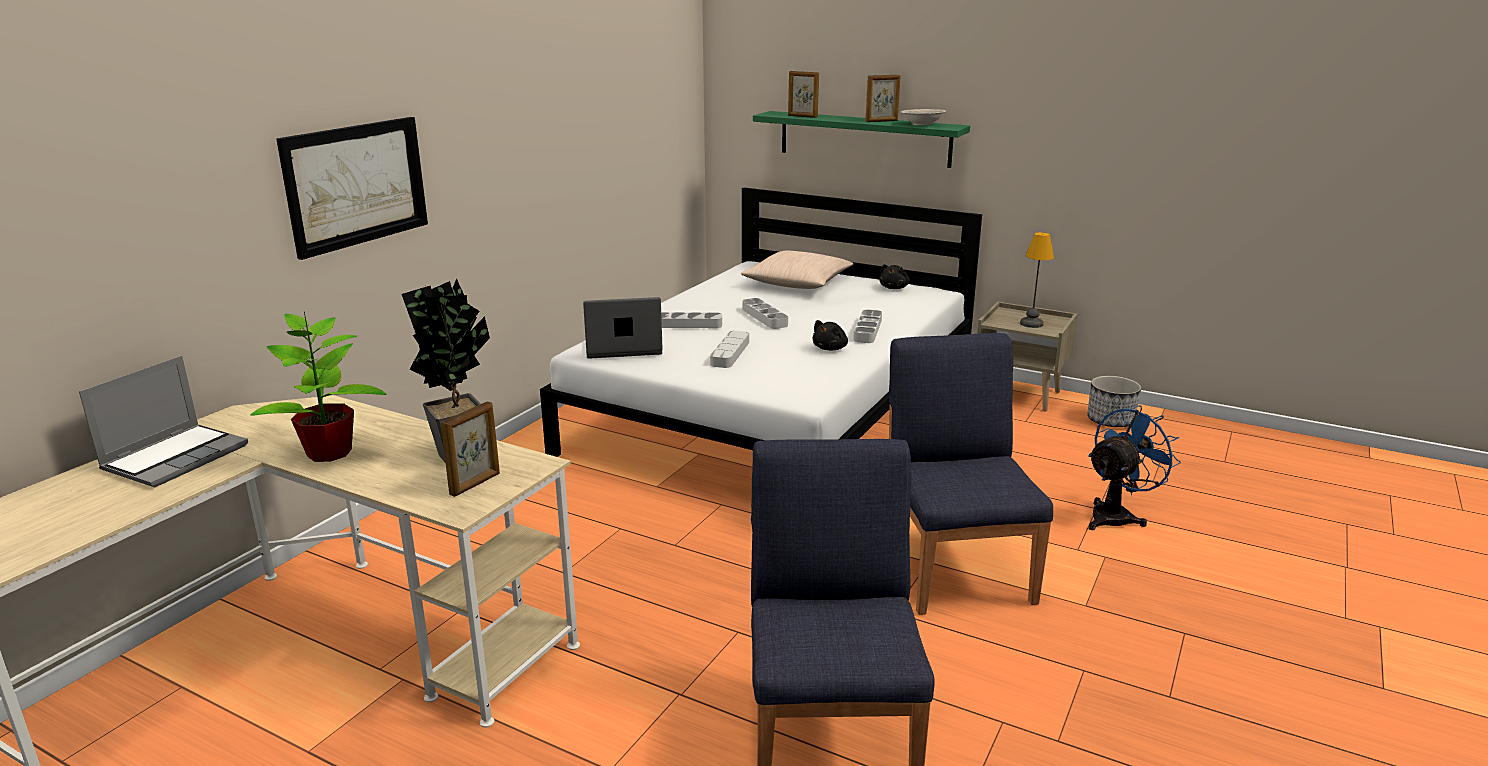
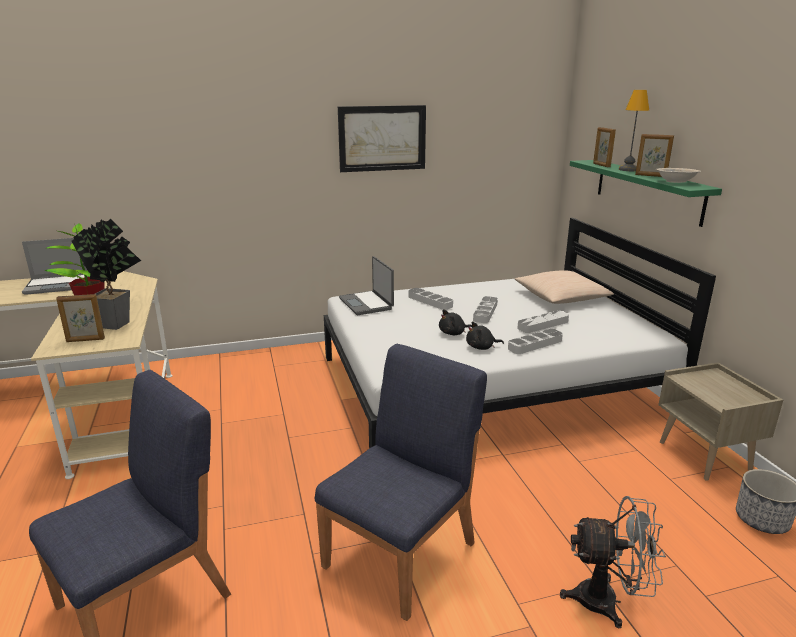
camera: 45 degrees right, 0 degrees up
(356, 184) = (216, 167): picture -> picture (382, 138)
(623, 348) = (367, 304): laptop -> laptop turned 150 degrees counterclockwise
(730, 353) = (414, 327): grey tray -> grey tray (543, 325)
(894, 288) = (628, 322): black plush toy -> black plush toy (453, 333)
(1032, 324) = (718, 392): table lamp -> table lamp (628, 170)
(1116, 515) = (607, 601): blue fan -> grey fan

